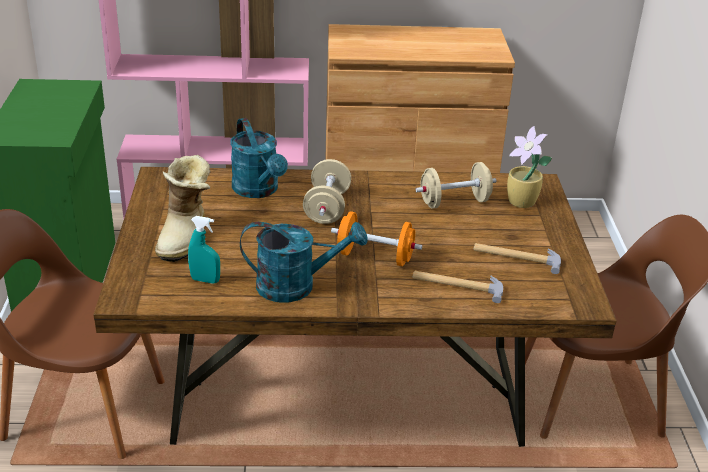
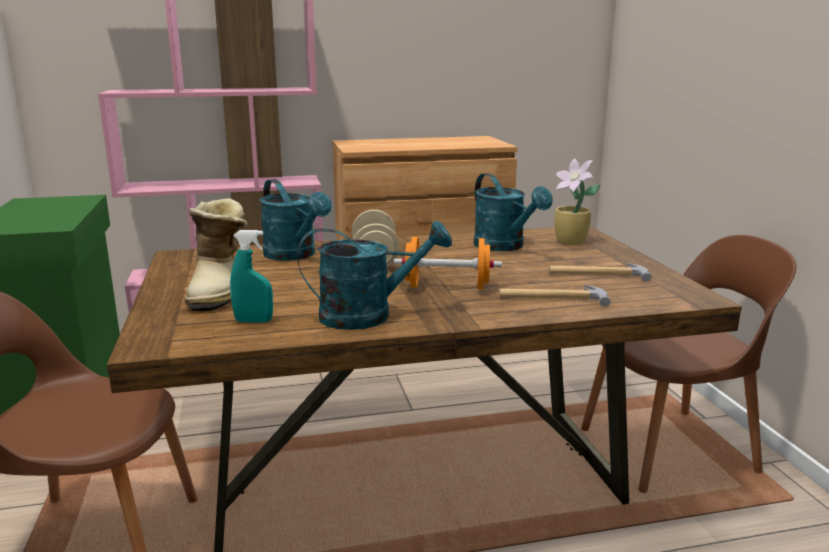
camera: 10 degrees left, 15 degrees down
(454, 202) = (505, 247): beige dumbbell -> turquoise watering can

